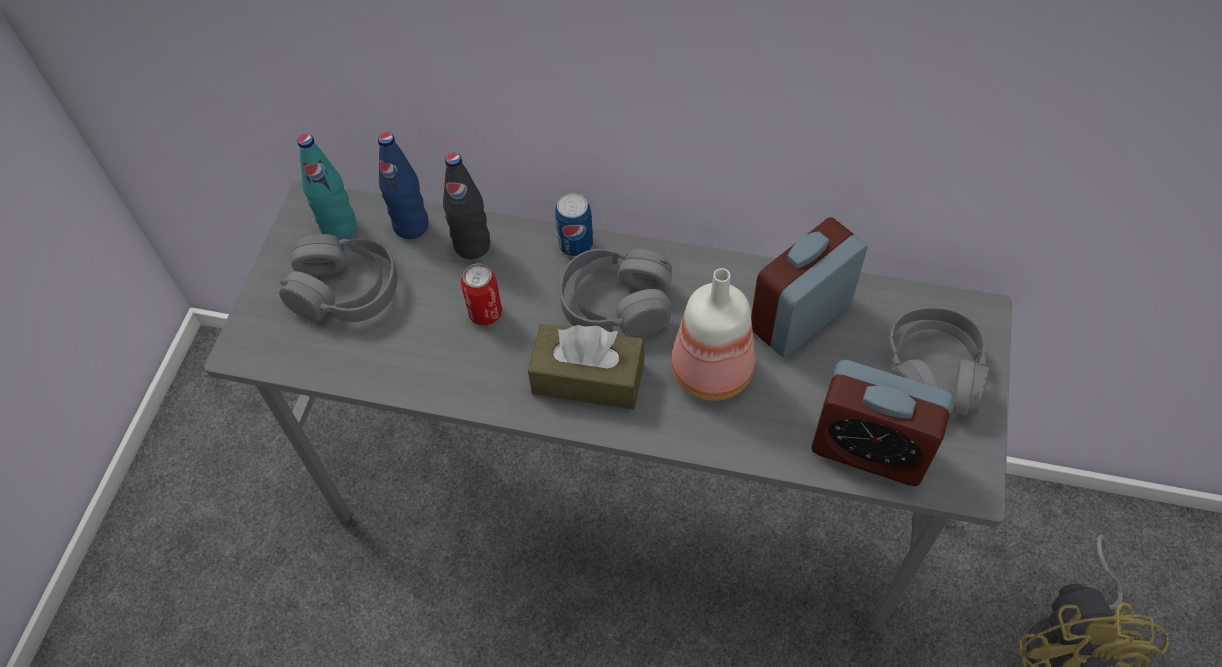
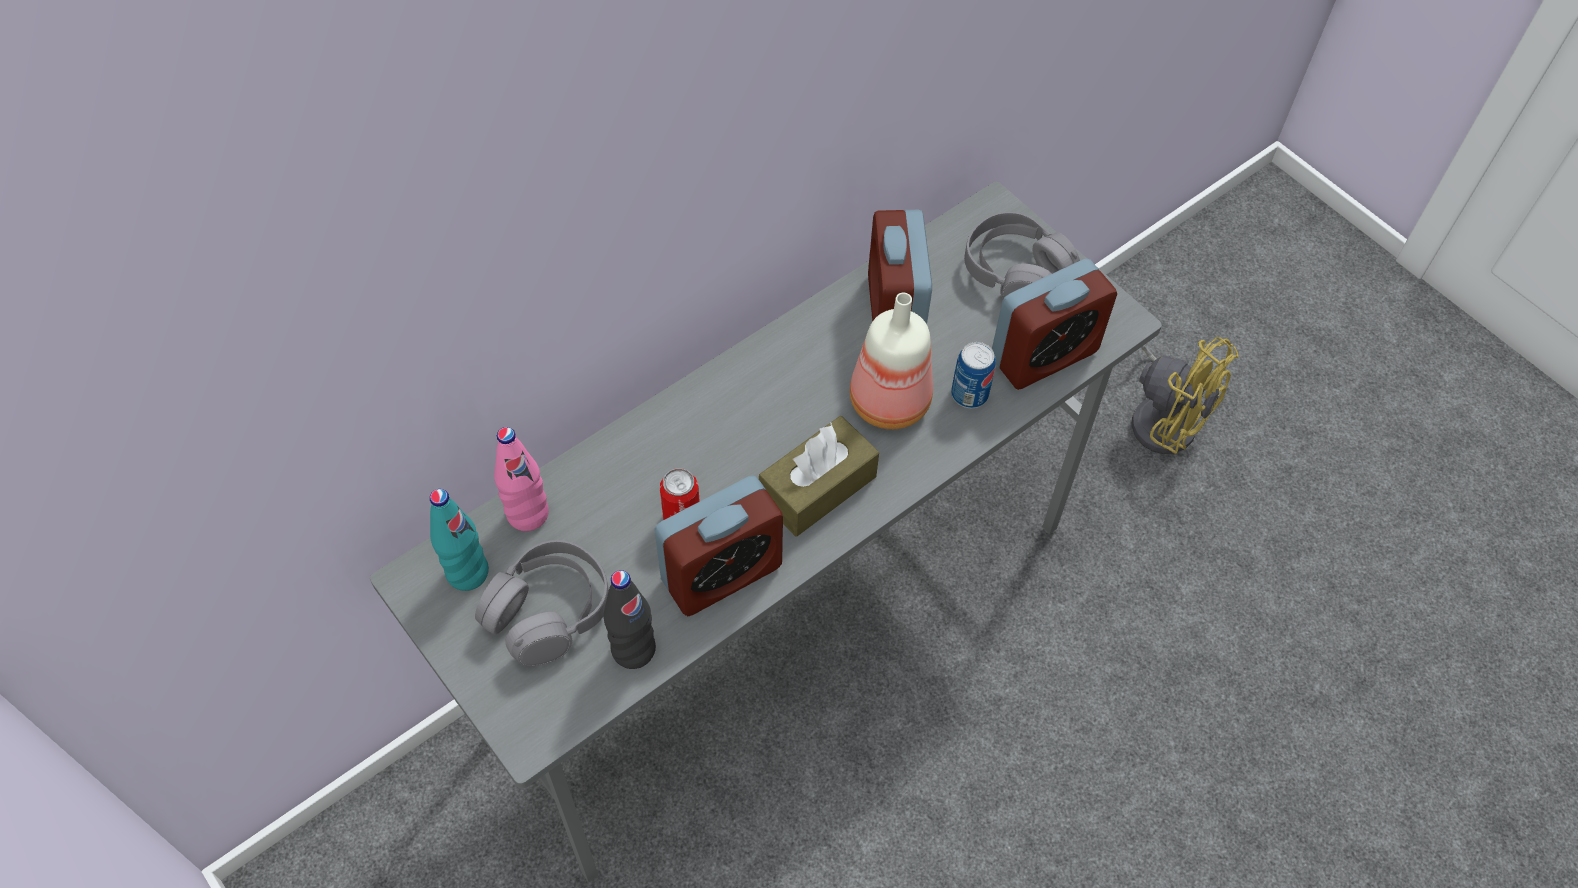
camera: 55 degrees left, 0 degrees up
(411, 226) = (528, 514): blue bottle -> pink bottle
(460, 369) = (721, 573): none -> alarm clock
(472, 245) = (599, 482): black bottle -> black bottle (633, 650)
(575, 244) = (677, 407): can -> can (969, 394)
(616, 304) = (765, 420): grey headphones -> none

